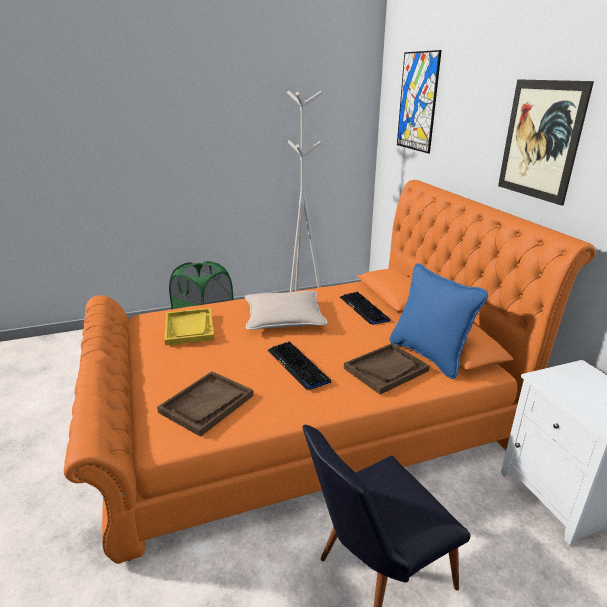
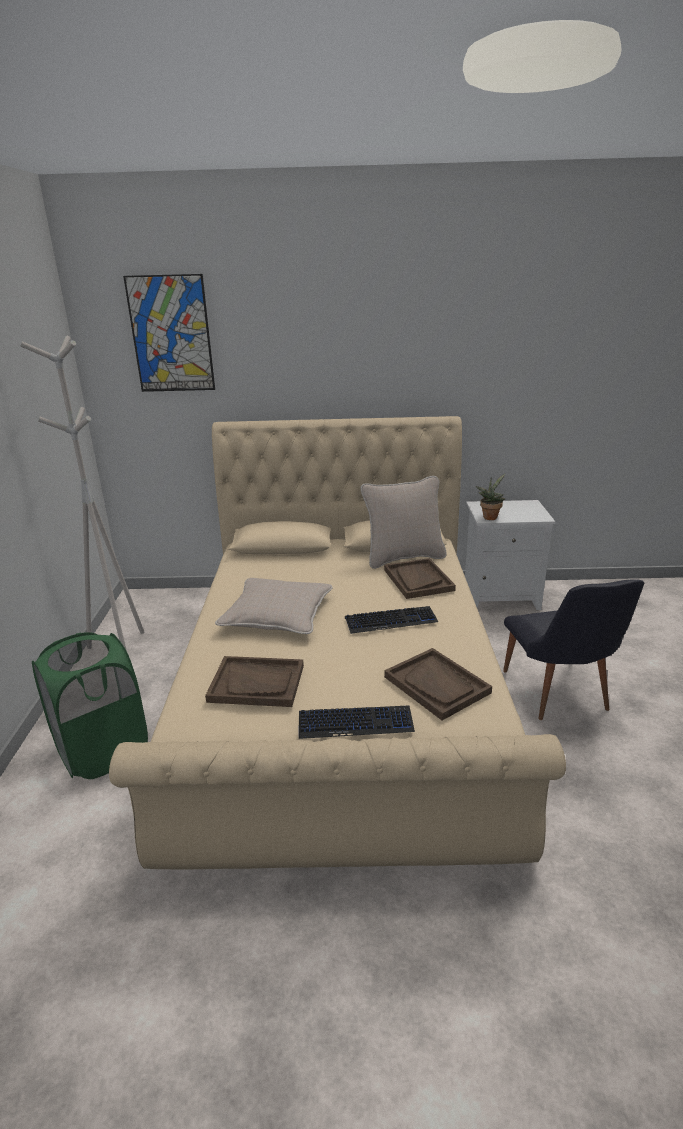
camera: 70 degrees left, 0 degrees up
(189, 328) = (257, 683): yellow tray -> brown tray
(301, 408) = (340, 692): orange bed -> beige bed
(364, 309) = (295, 567): keyboard -> keyboard (355, 723)
(429, 355) = (403, 558): blue pillow -> beige pillow
(540, 140) = (374, 350): picture -> none
(552, 381) = (490, 517): none -> potted plant

